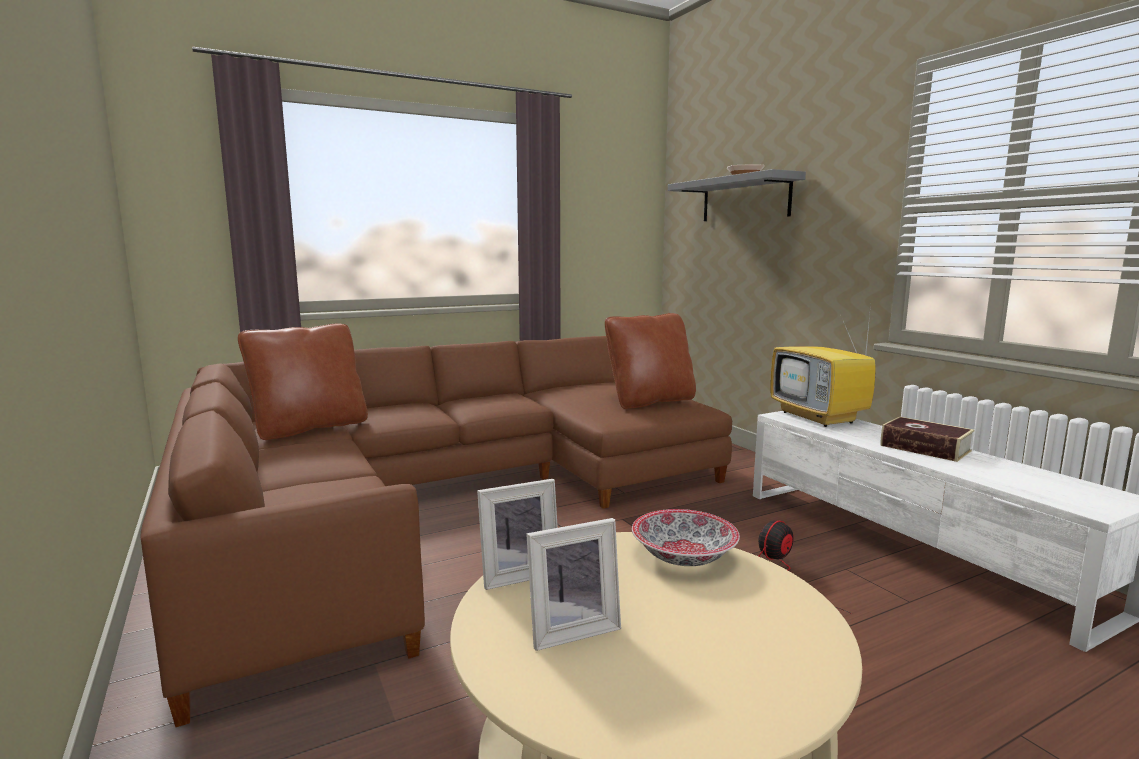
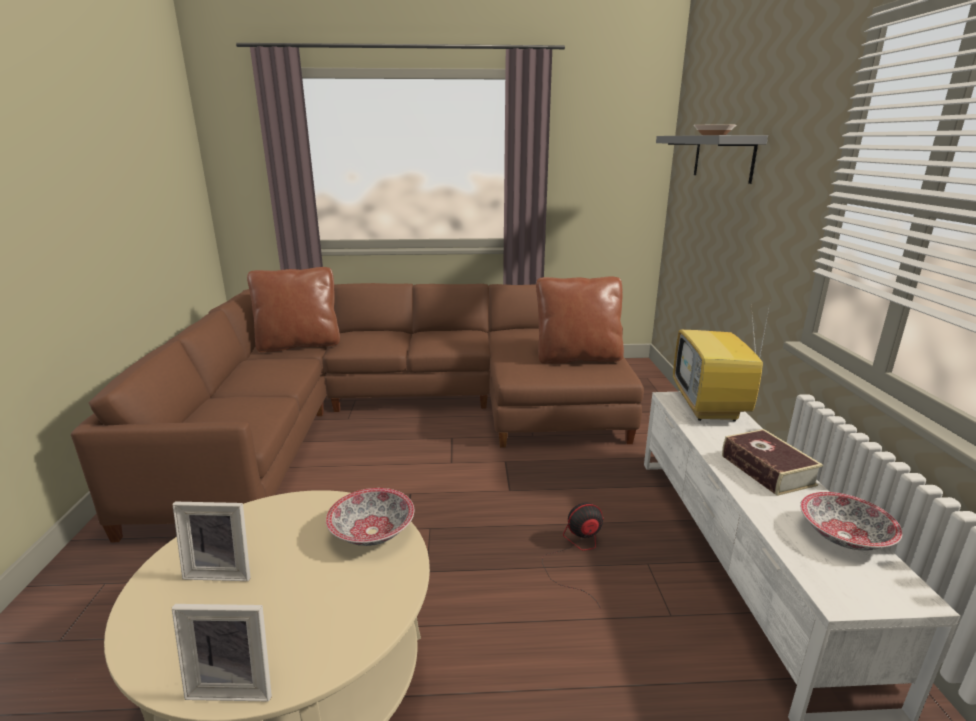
camera: 25 degrees right, 10 degrees up
(518, 574) = (251, 513): picture frame -> picture frame (235, 683)
(1036, 476) = (844, 537): none -> bowl

